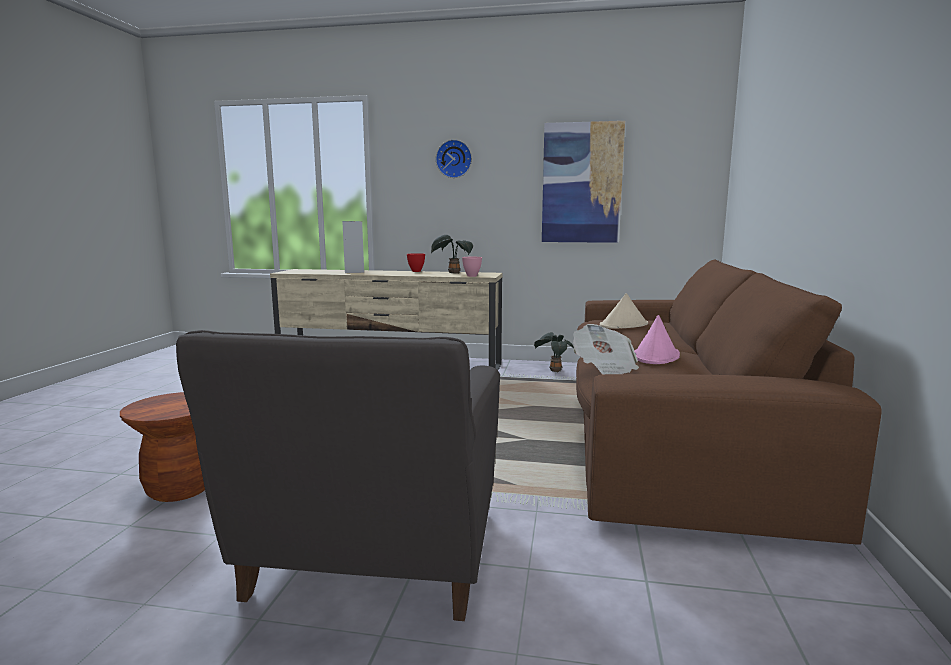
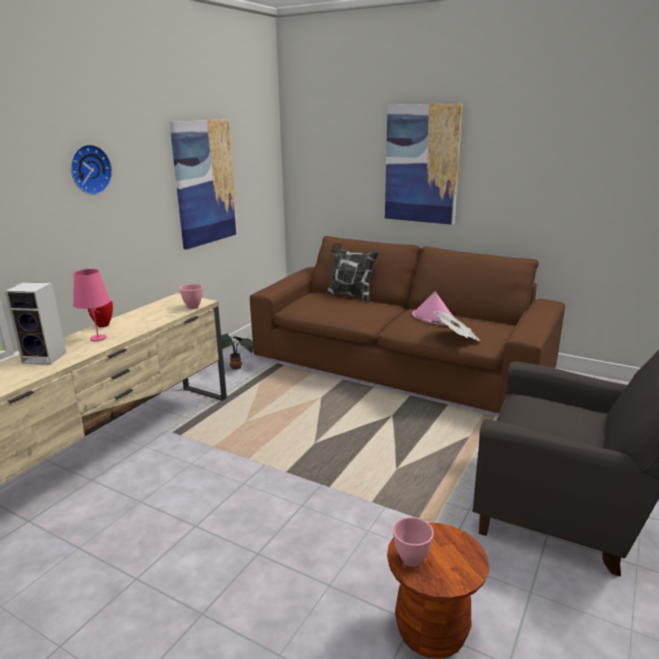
camera: 70 degrees left, 10 degrees up
(168, 398) = (410, 560): none -> pink bowl
(391, 273) = (98, 338): none -> pink table lamp
(452, 273) = (151, 311): potted plant -> none
(624, 325) = (331, 305): beige hat -> none
(675, 329) = (350, 296): none -> pillow
(796, 149) = (422, 164): none -> picture

